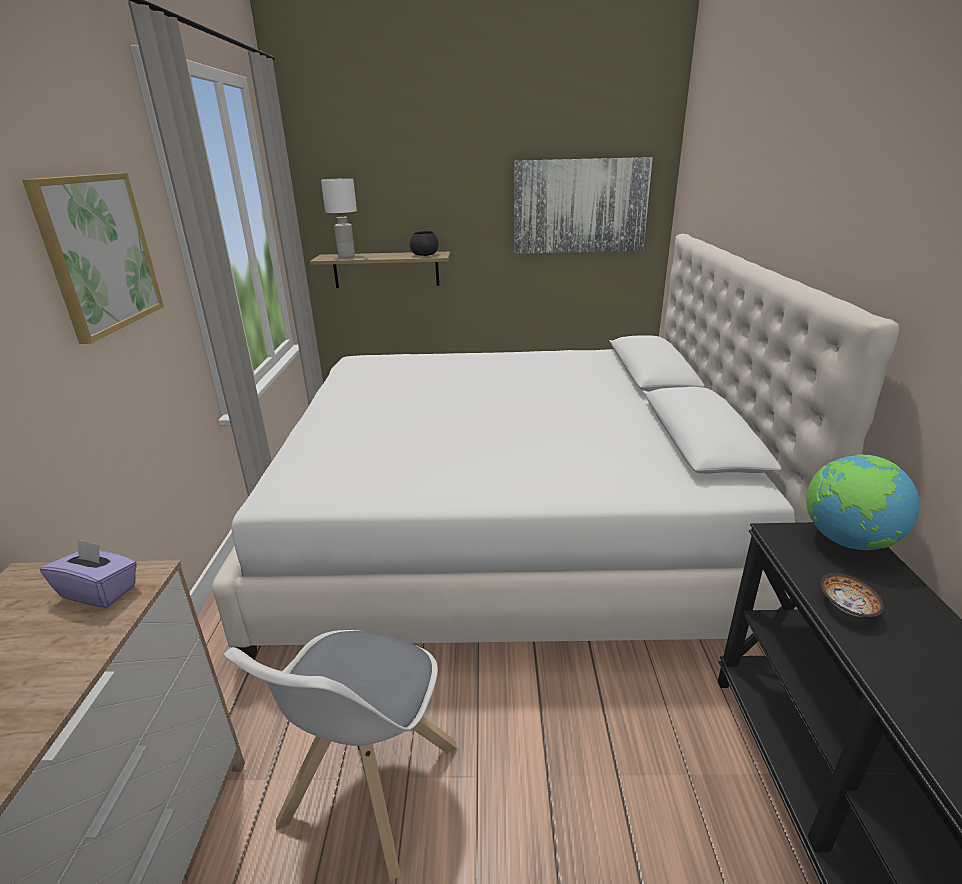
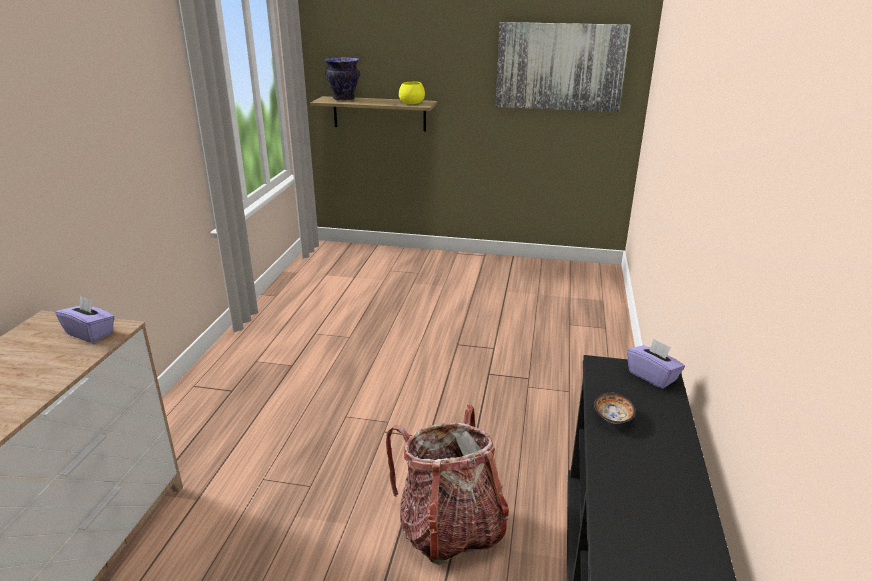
camera: 10 degrees right, 0 degrees up
(99, 253) = (124, 99): picture -> none
(346, 256) = (343, 99): white table lamp -> vase
(367, 789) = (264, 517): chair -> none
(425, 255) = (412, 103): black bowl -> yellow bowl
(509, 522) = (444, 349): white bed -> none
(606, 757) = (450, 528): none -> backpack
(847, 541) = (652, 376): globe -> purple tissue box

